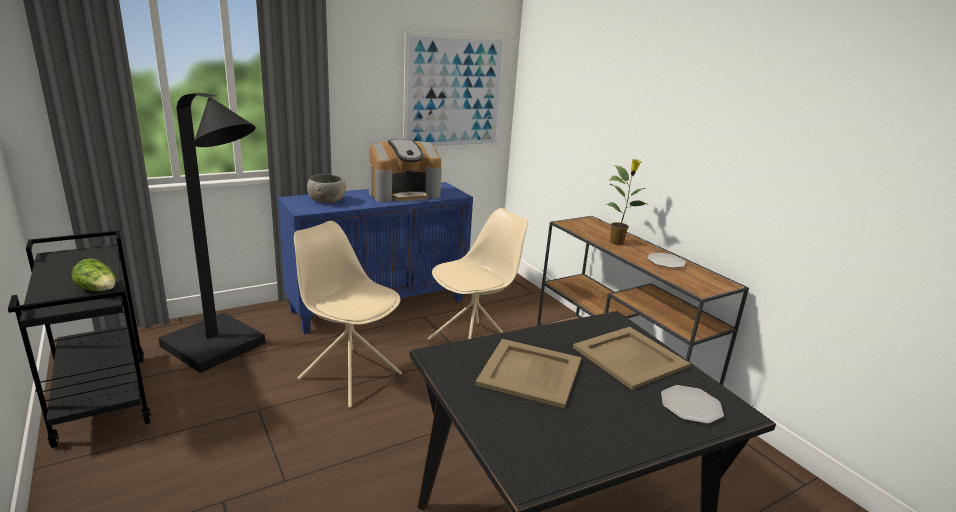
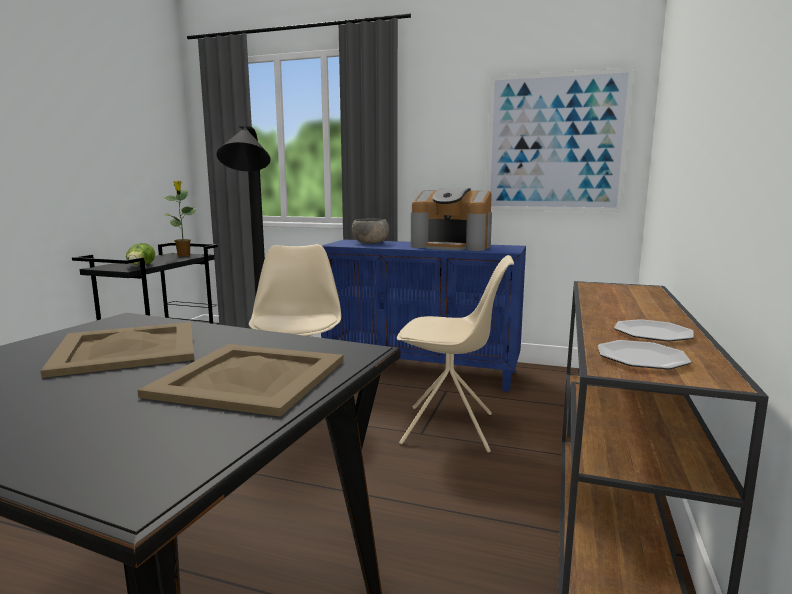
camera: 50 degrees right, 10 degrees down
(617, 242) = (624, 306): potted plant -> potted plant (184, 255)
(690, 406) = (120, 443): plate -> plate (640, 358)

